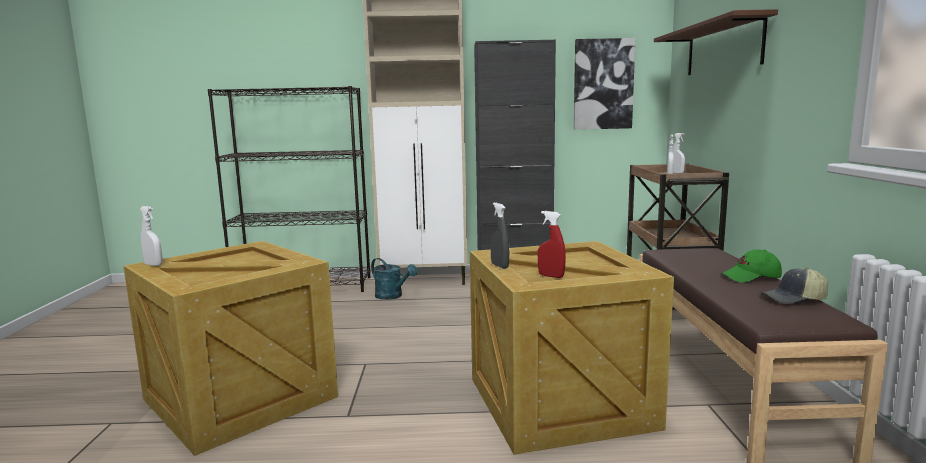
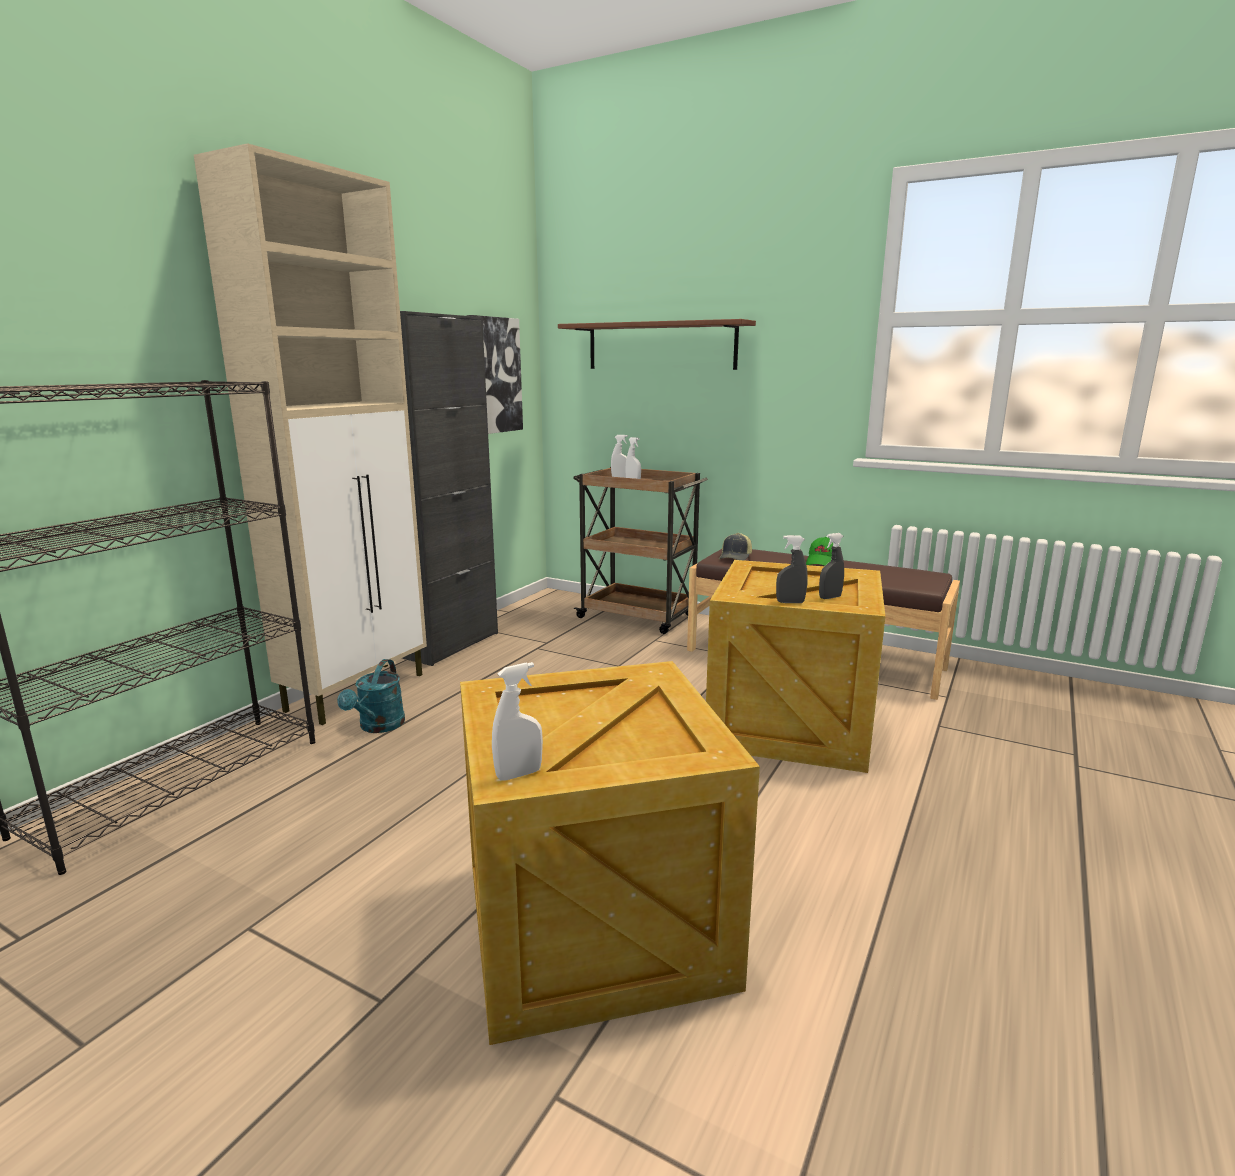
camera: 60 degrees left, 5 degrees up
(392, 296) = (378, 727): turquoise watering can -> turquoise watering can turned 120 degrees clockwise
(551, 276) = (830, 597): red spray bottle -> grey spray bottle
(794, 299) = (884, 569): cap -> cap (736, 557)

